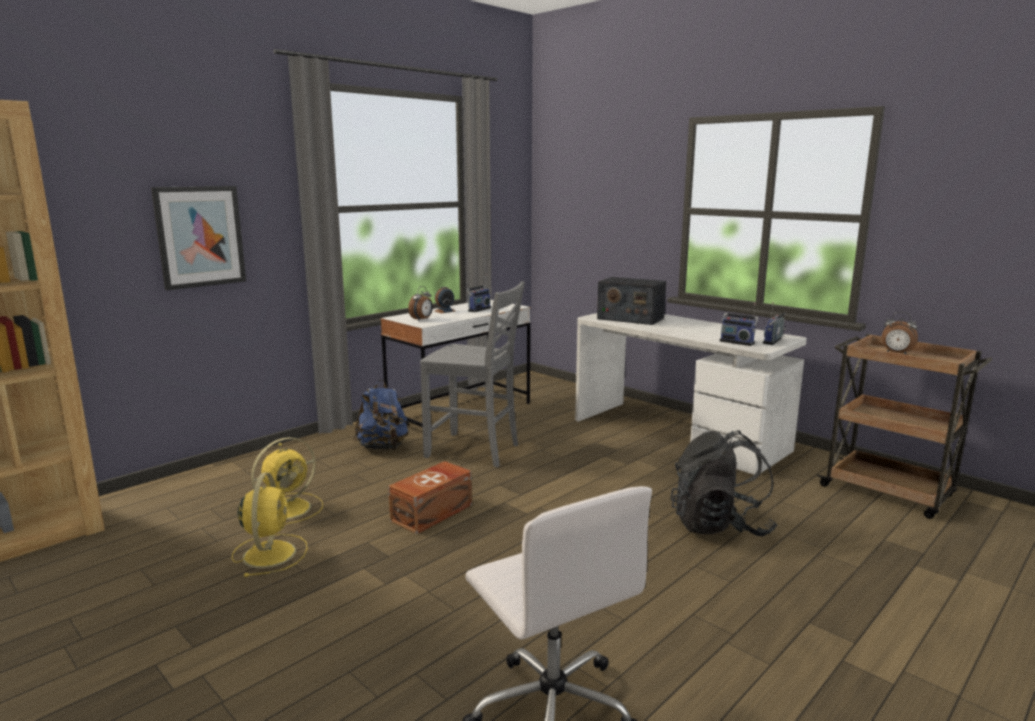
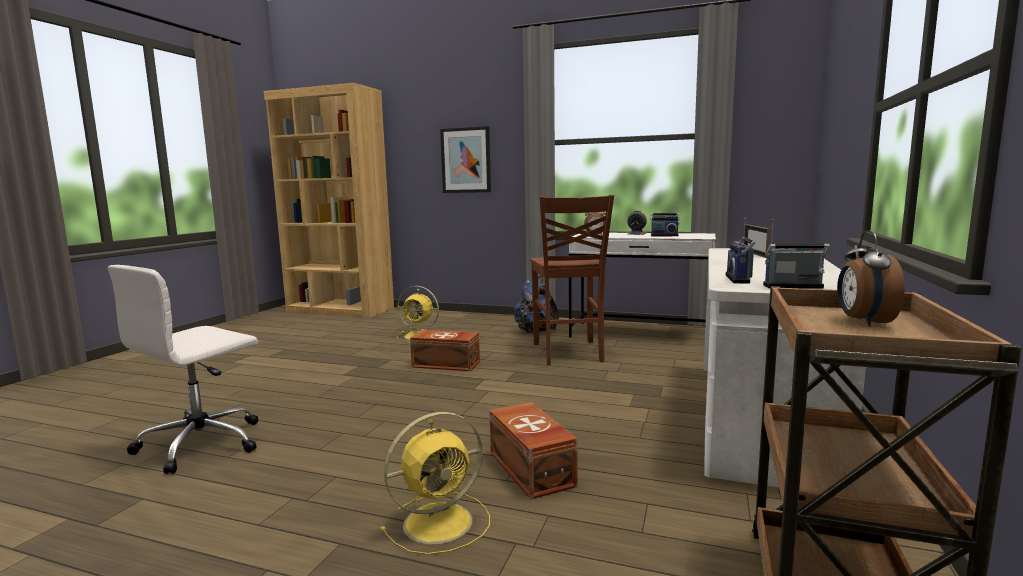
camera: 65 degrees right, 5 degrees down
(270, 553) = (364, 345): yellow fan -> yellow fan (441, 521)
(474, 451) = (568, 353): grey chair -> brown chair
(630, 318) = (755, 254): radio -> picture frame
(719, 525) = (530, 470): black backpack -> brown storage box

